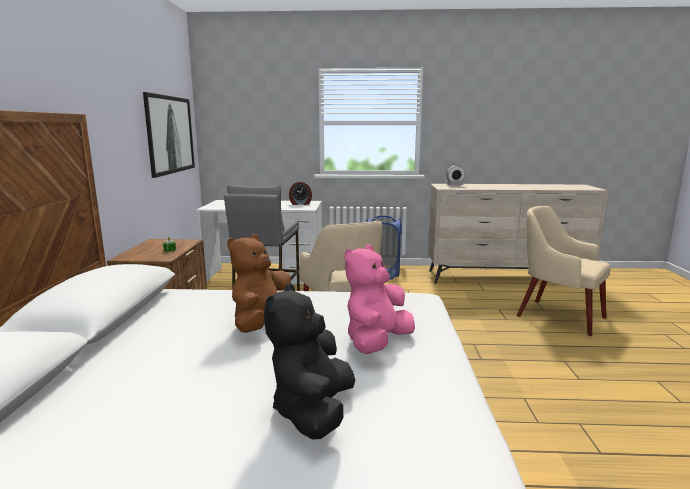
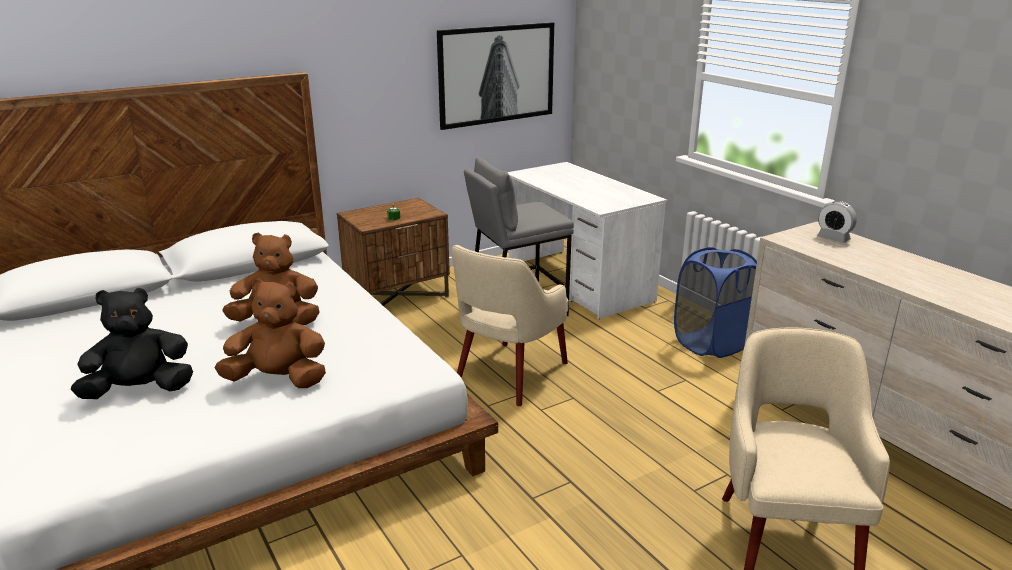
camera: 55 degrees right, 10 degrees up
(300, 204) = (622, 197): alarm clock -> none
(377, 343) = (278, 380): pink plush toy -> brown plush toy

